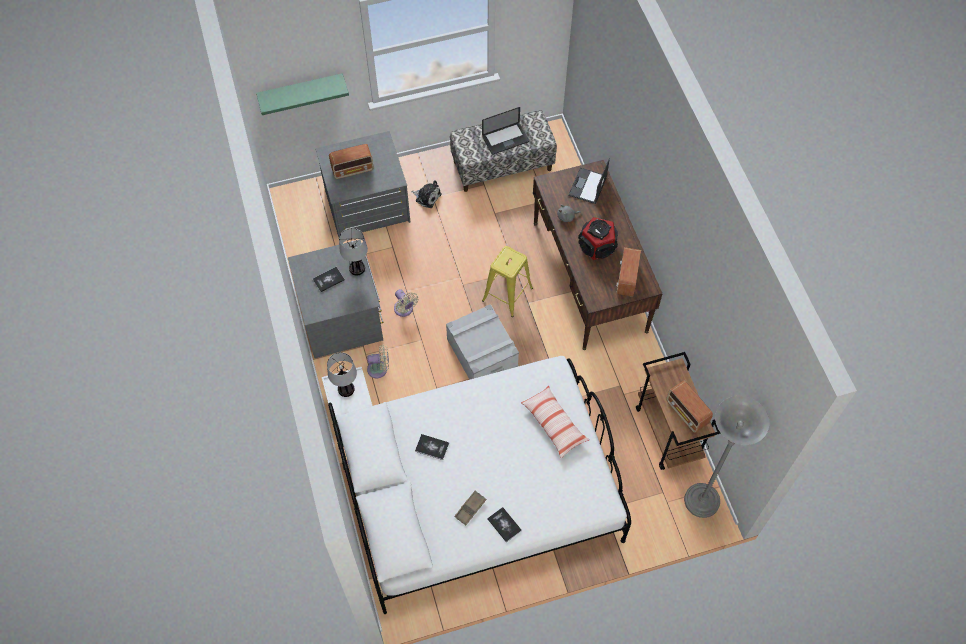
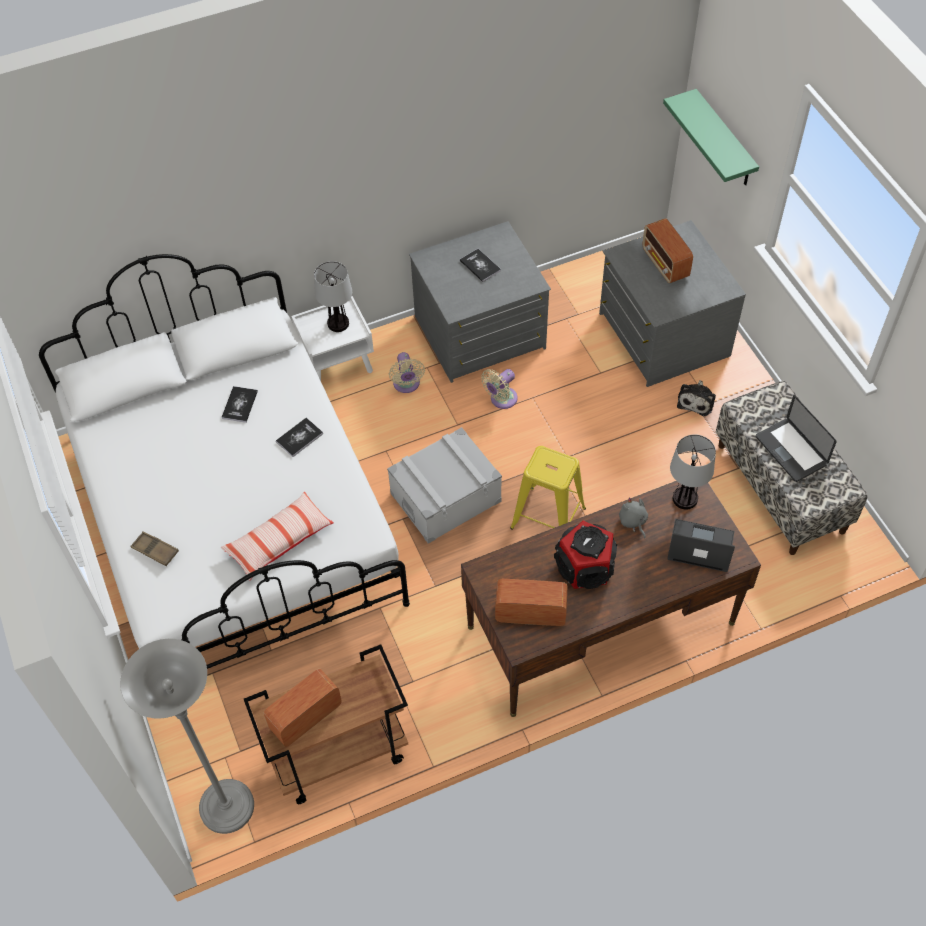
camera: 85 degrees right, 5 degrees down
(357, 268) = (503, 292): table lamp -> table lamp (685, 498)
(470, 509) = (153, 456): brown tray -> brown tray (155, 550)
(504, 525) = (129, 496): book -> book (299, 438)

